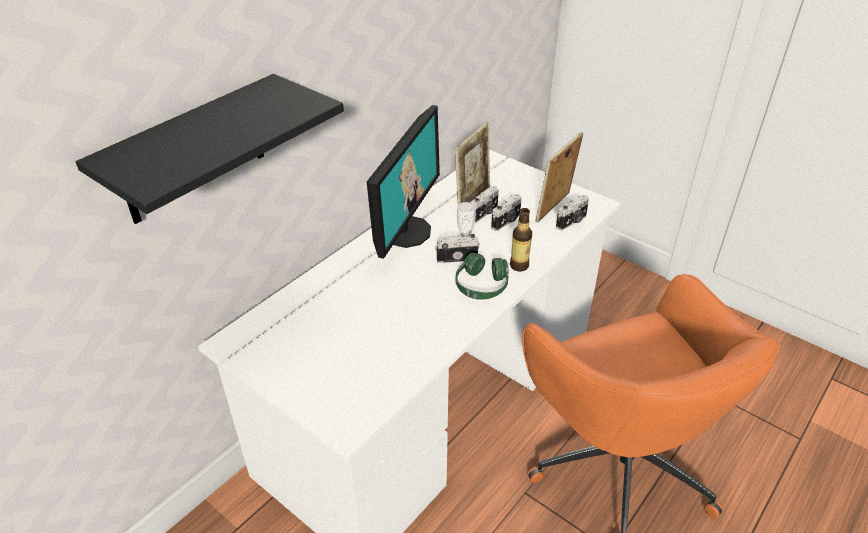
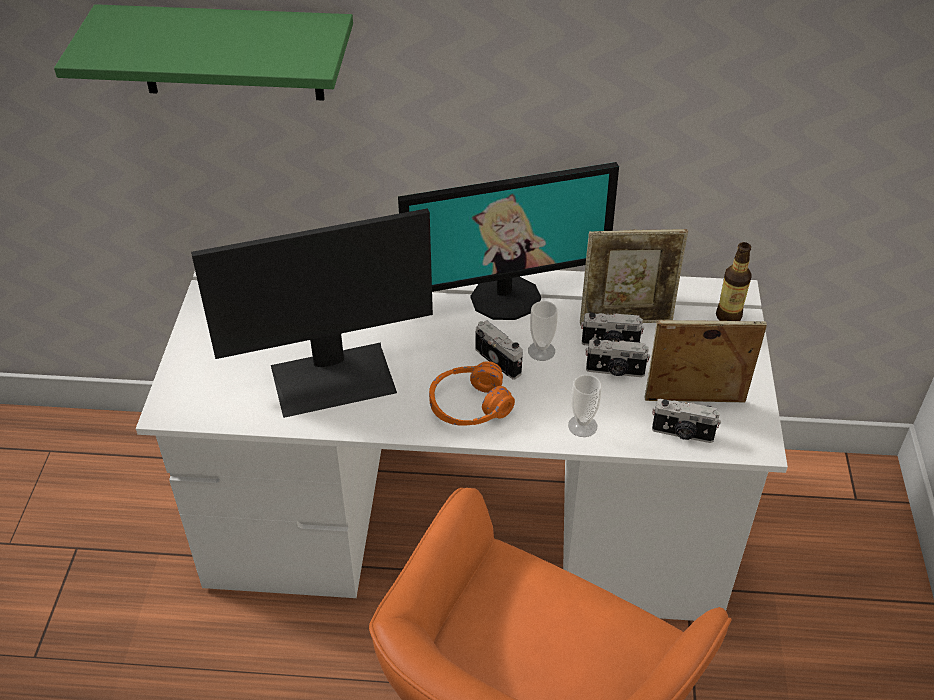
camera: 55 degrees right, 5 degrees up
(193, 151) = (230, 53): black shelf -> green shelf
(400, 332) = (333, 378): none -> monitor
(481, 285) = (469, 405): green headphones -> orange headphones
(519, 266) = (538, 422): bottle -> bottle (728, 316)
(536, 251) = (582, 426): none -> cup

